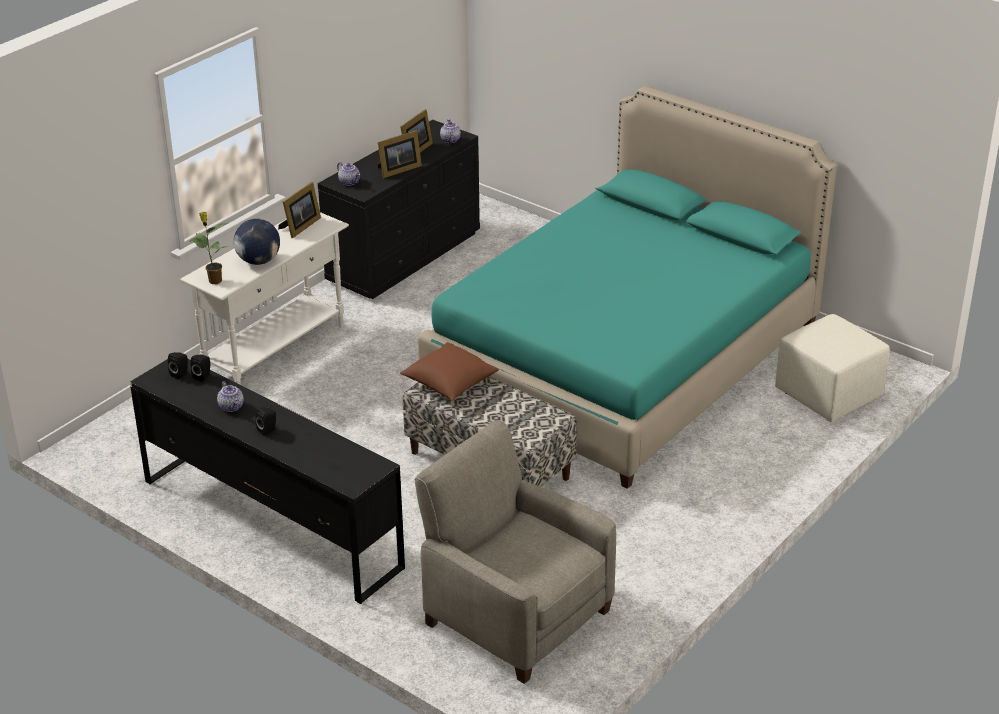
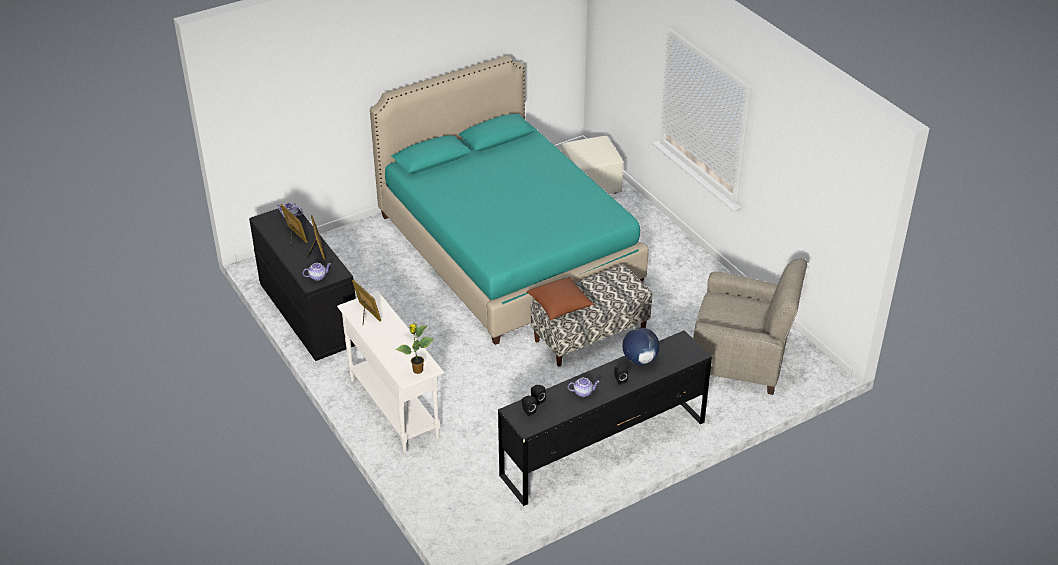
camera: 70 degrees left, 5 degrees up
(258, 261) = (403, 343): globe -> globe (639, 359)
(515, 616) = (740, 359): beige armchair -> beige armchair turned 135 degrees counterclockwise

